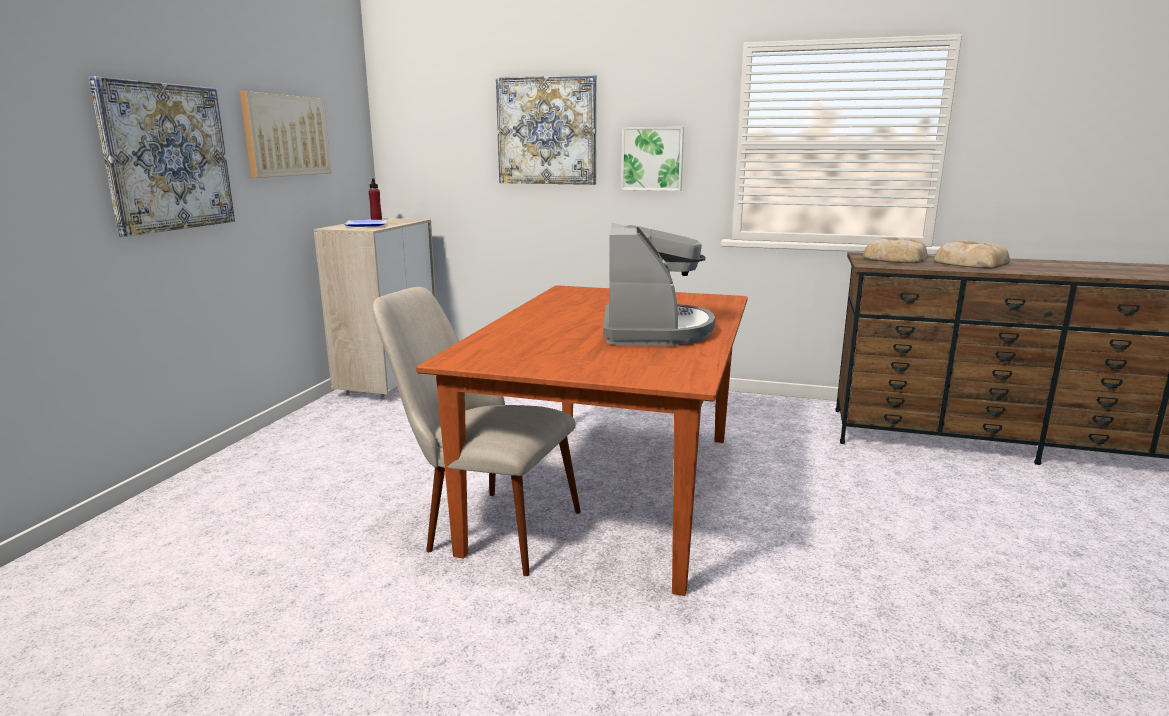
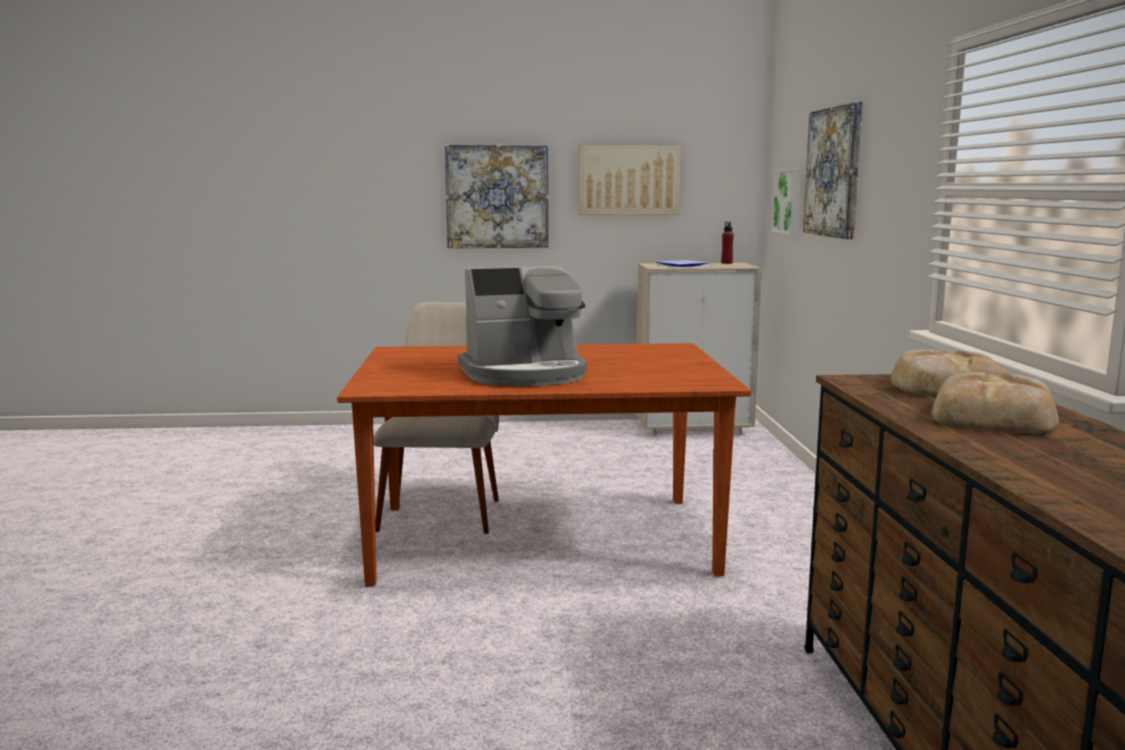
camera: 70 degrees right, 5 degrees down
(652, 158) = (887, 208): picture -> picture (789, 201)

